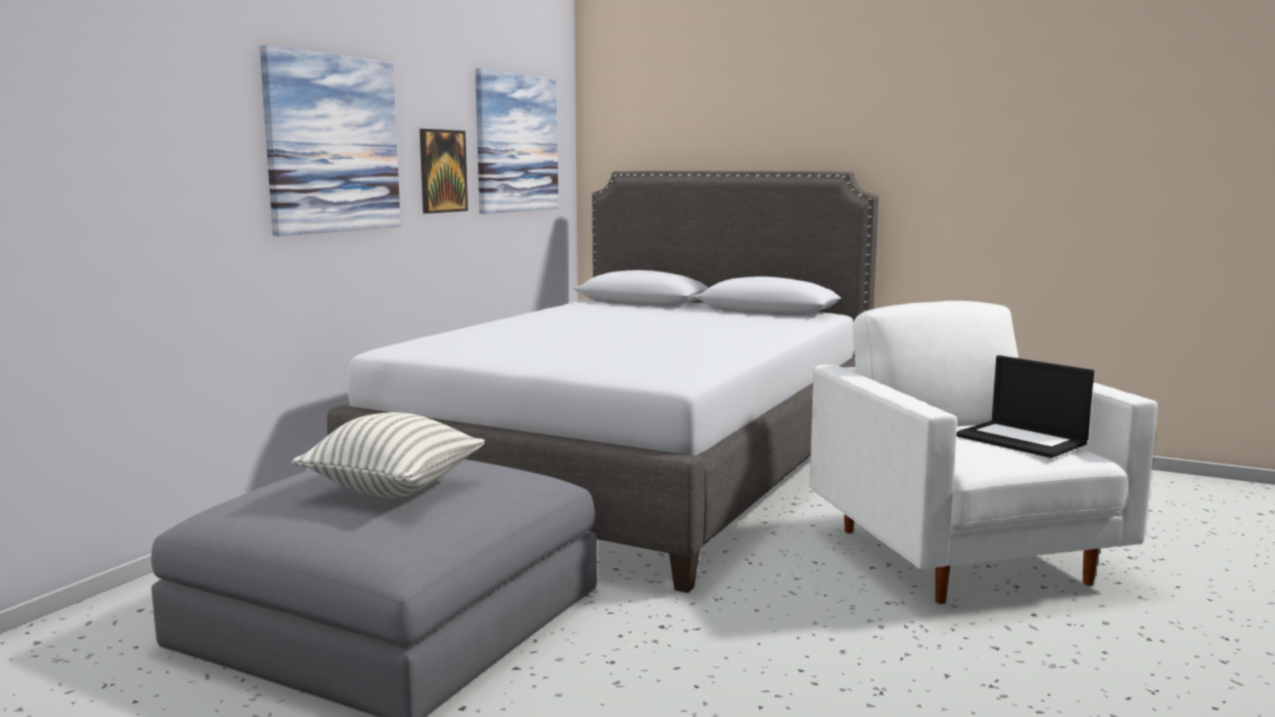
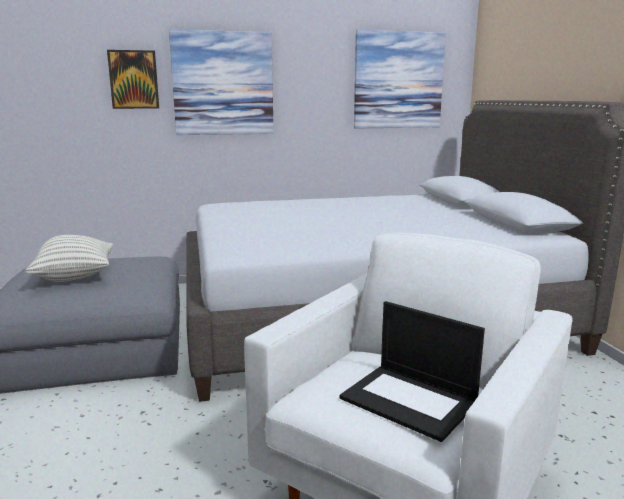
camera: 50 degrees right, 5 degrees up
(442, 171) = (318, 100): picture -> picture (133, 79)
(1022, 440) = (410, 401): laptop -> laptop turned 60 degrees counterclockwise

